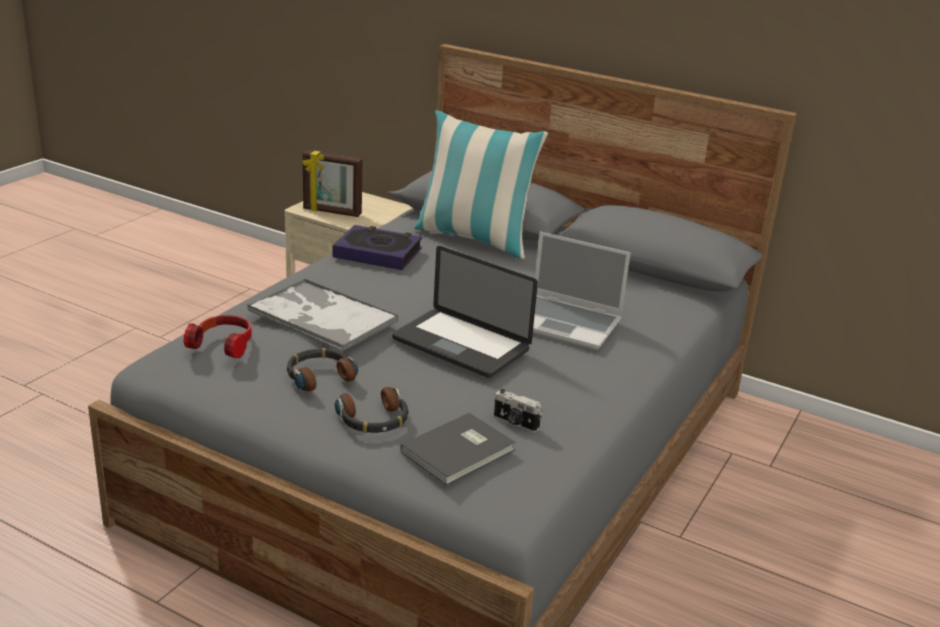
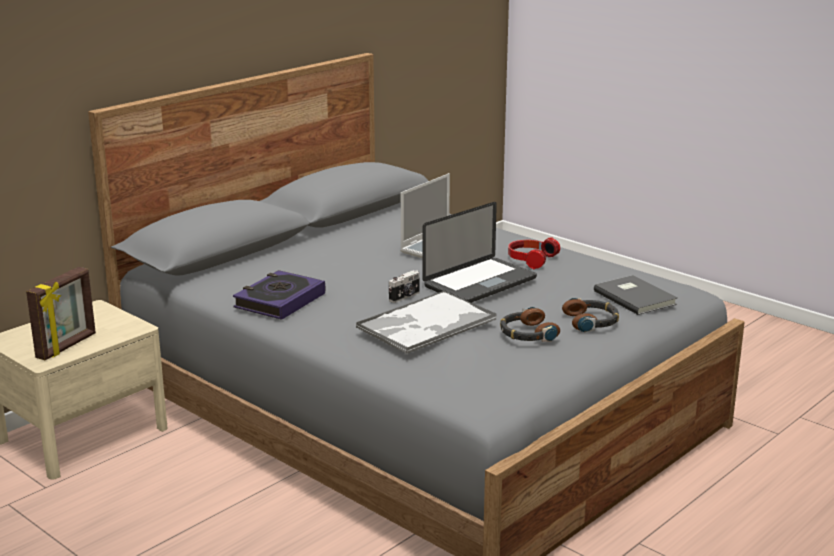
camera: 75 degrees left, 5 degrees down
(223, 344) = (470, 367): headphones -> headphones (530, 260)
(474, 238) = (262, 261): pillow -> none
(515, 423) = (594, 280): camera -> camera (405, 297)

